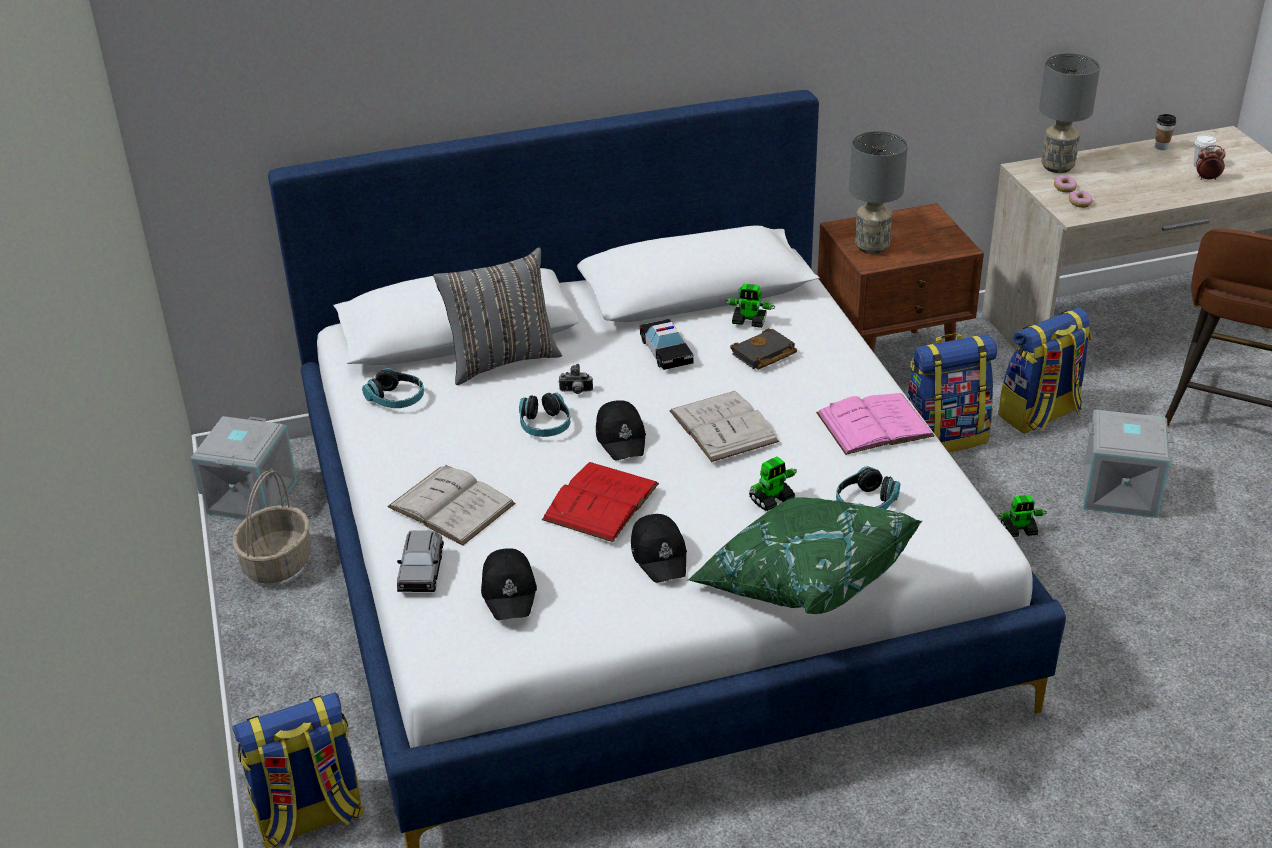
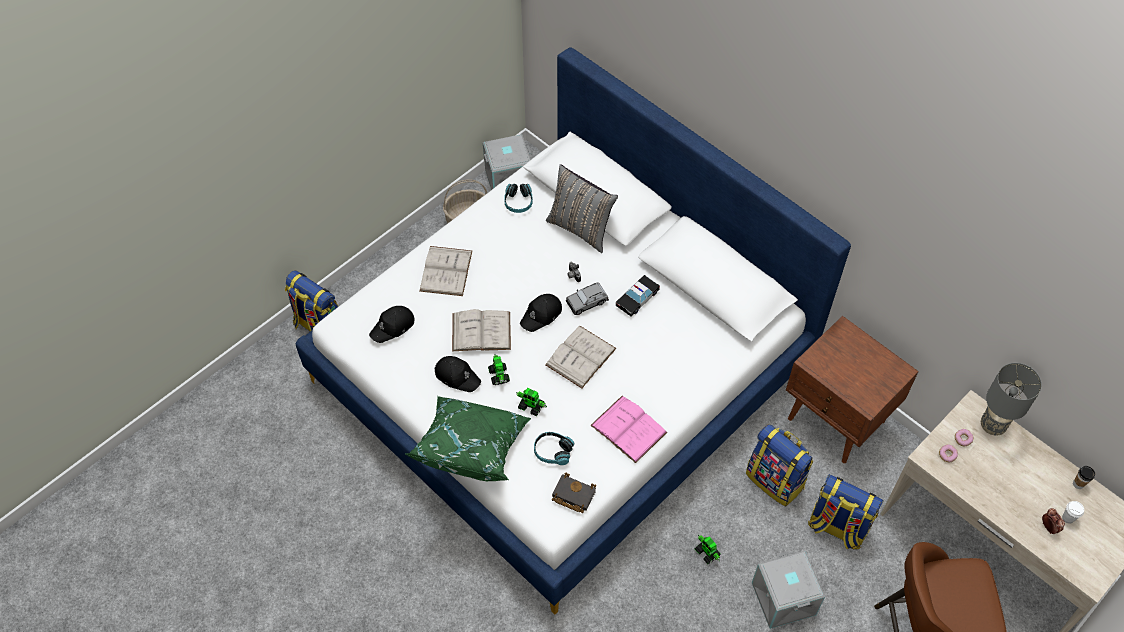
camera: 60 degrees right, 20 degrees up
(421, 572) = (392, 285): grey toy car -> grey toy car (587, 302)
(545, 425) = (533, 276): headphones -> none
(601, 501) = (481, 331): red book -> white book
(660, 555) = (457, 376): black cap -> black cap turned 105 degrees counterclockwise
(749, 321) = (694, 325): toy robot -> toy robot (499, 376)
(763, 355) = (664, 347): black book -> black book (572, 495)
(872, 246) = (832, 355): grey table lamp -> none

